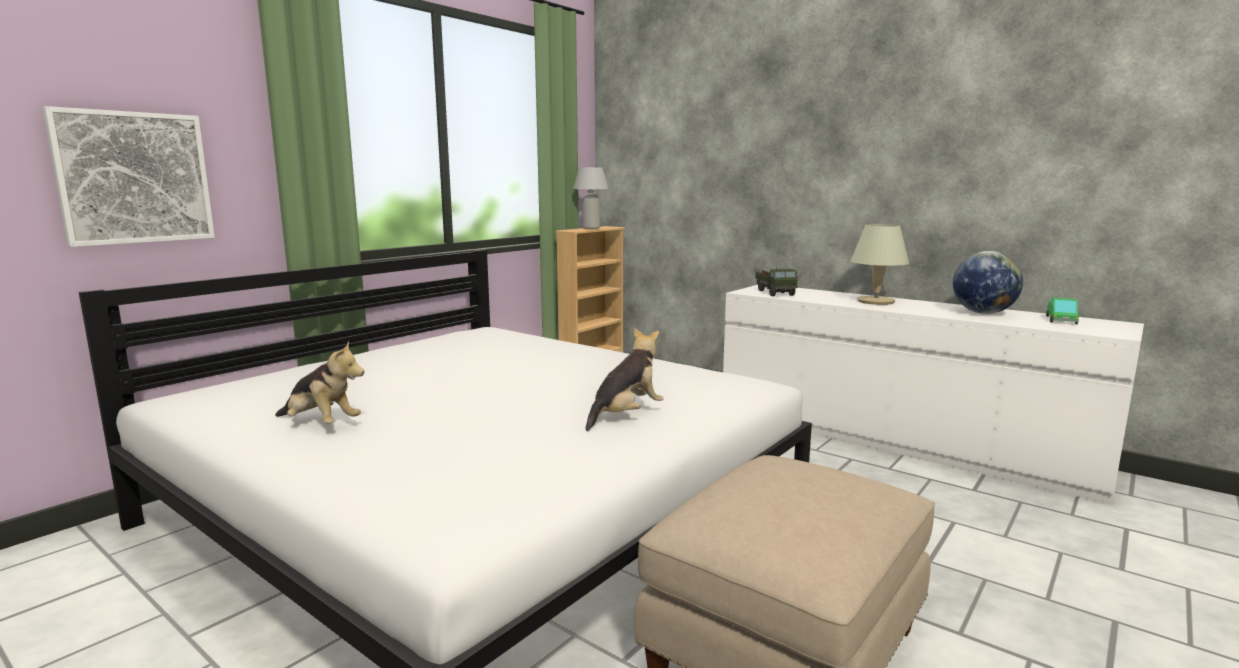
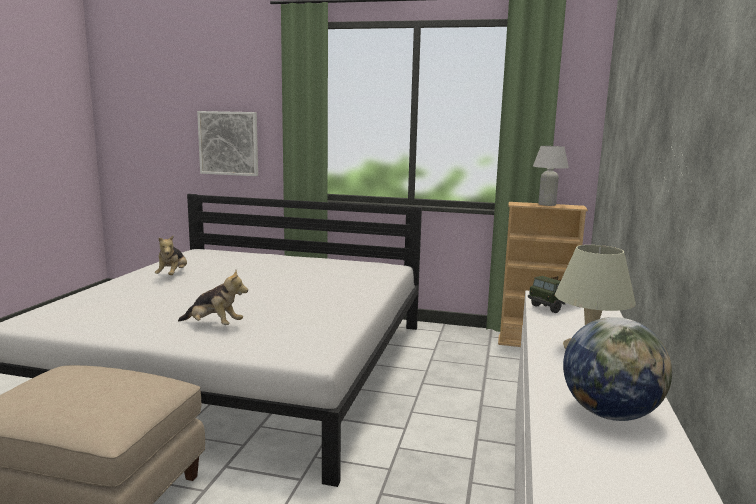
camera: 65 degrees right, 0 degrees up
(1061, 320) = (647, 478): toy truck -> none

